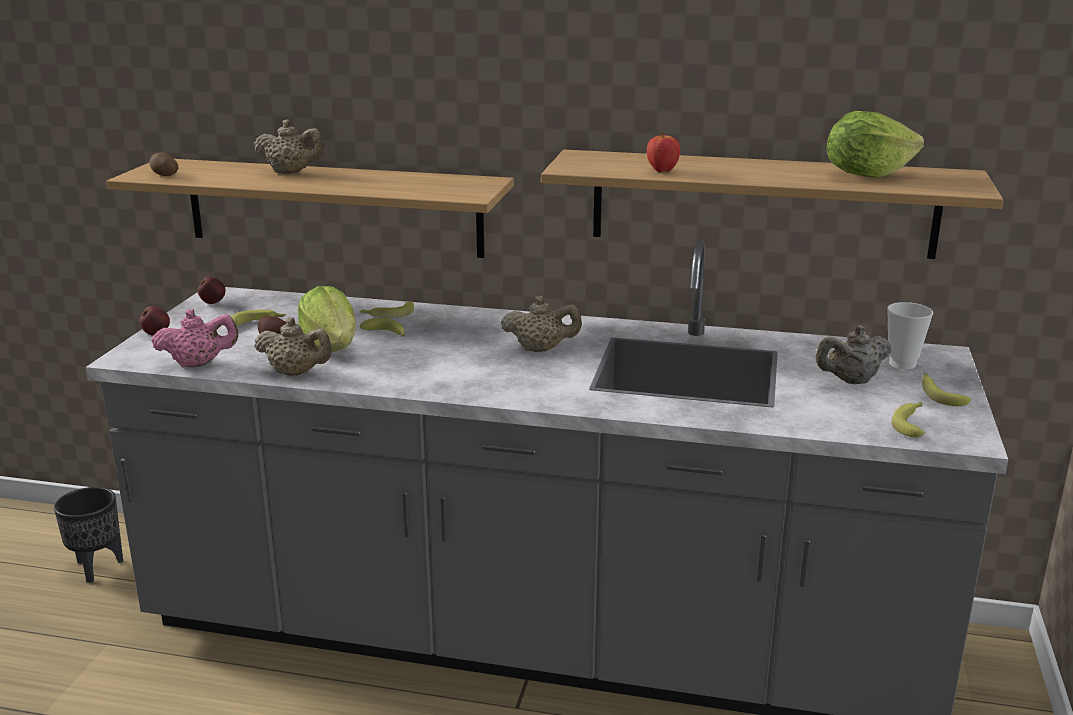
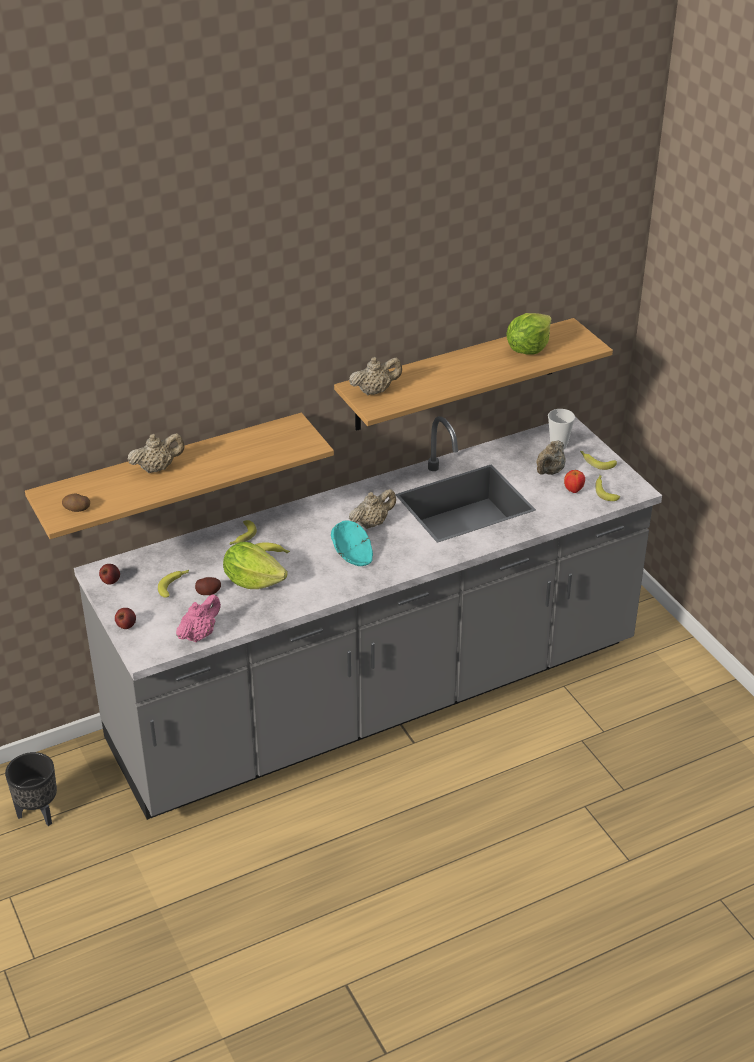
camera: 40 degrees left, 15 degrees up
(296, 373) = (268, 611): beige teapot -> beige teapot (375, 391)
(469, 365) = (352, 555): none -> turquoise bowl
(662, 171) = (426, 389): apple -> apple (573, 490)

